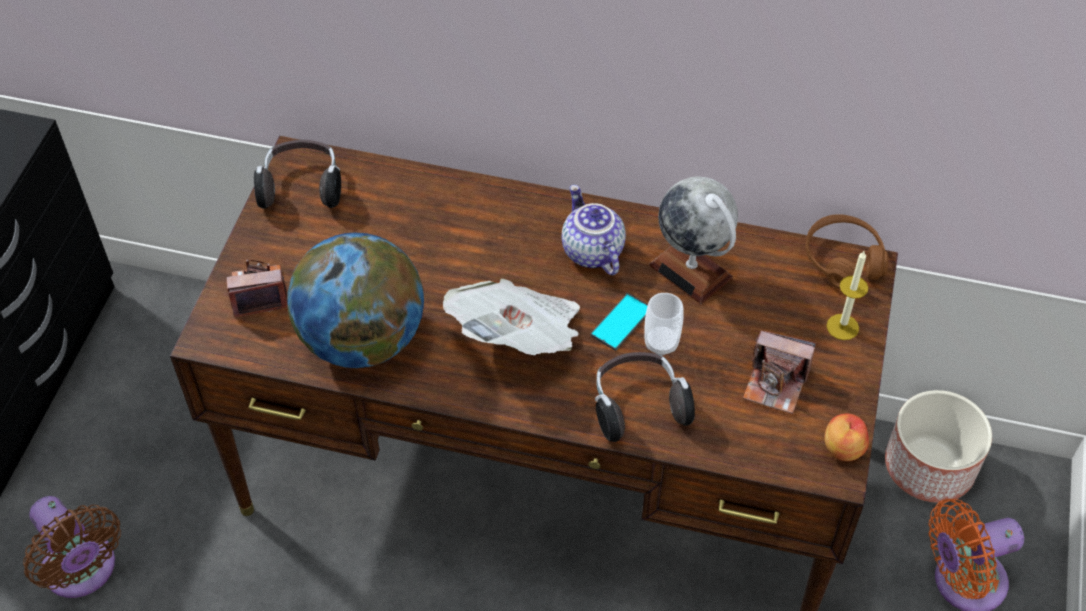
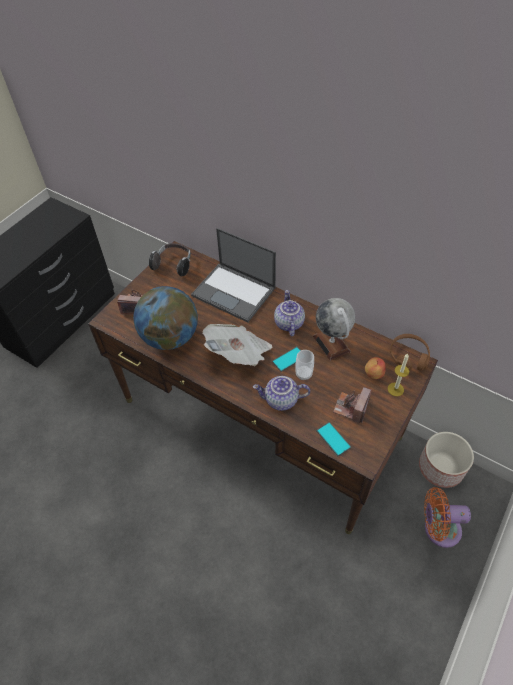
camera: 20 degrees right, 0 degrees up
(83, 571) = (55, 407): brown fan -> none
(456, 214) = (235, 292): none -> laptop
(638, 406) = (281, 400): headphones -> teapot
(764, 450) = (333, 439): none -> phone
(776, 384) = (351, 408): camera -> camera turned 75 degrees clockwise
(842, 448) = (372, 449): apple -> apple (373, 373)

